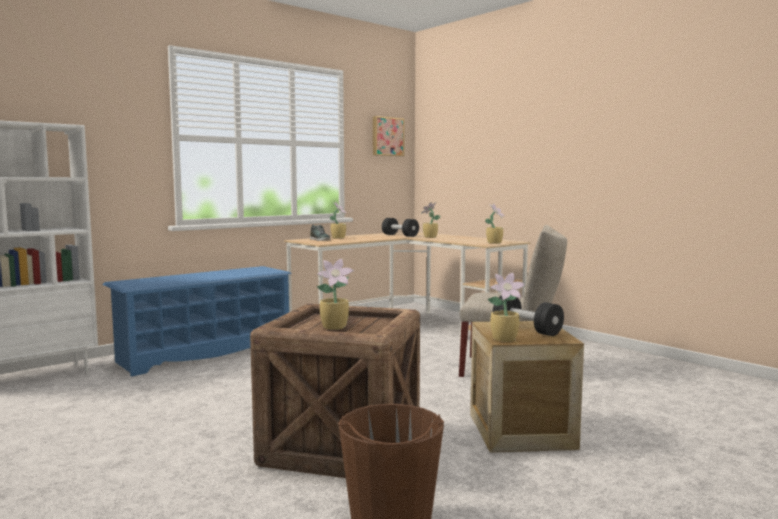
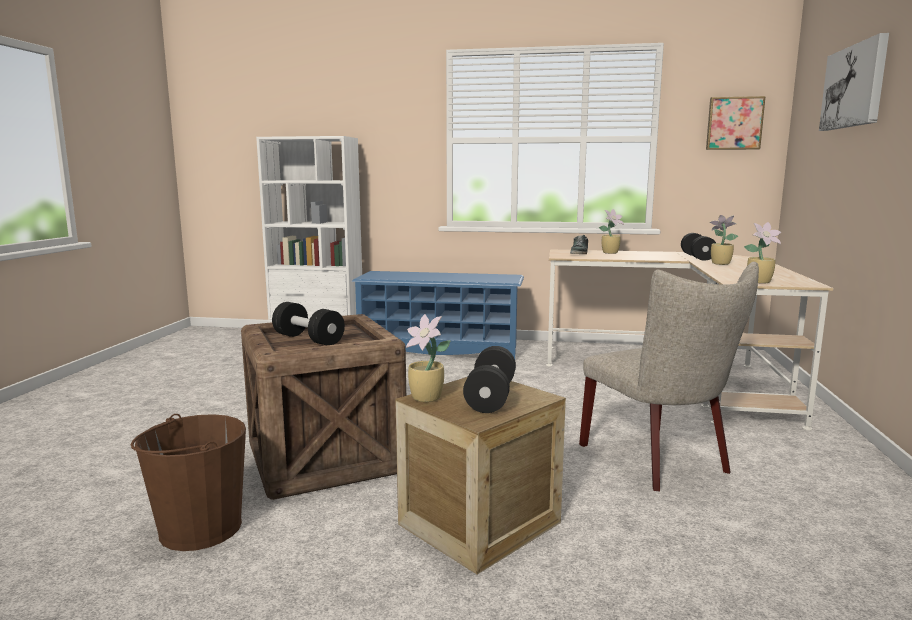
camera: 50 degrees right, 5 degrees up
(335, 327) = (308, 339): potted plant -> black dumbbell
(492, 119) = (854, 86): none -> picture

